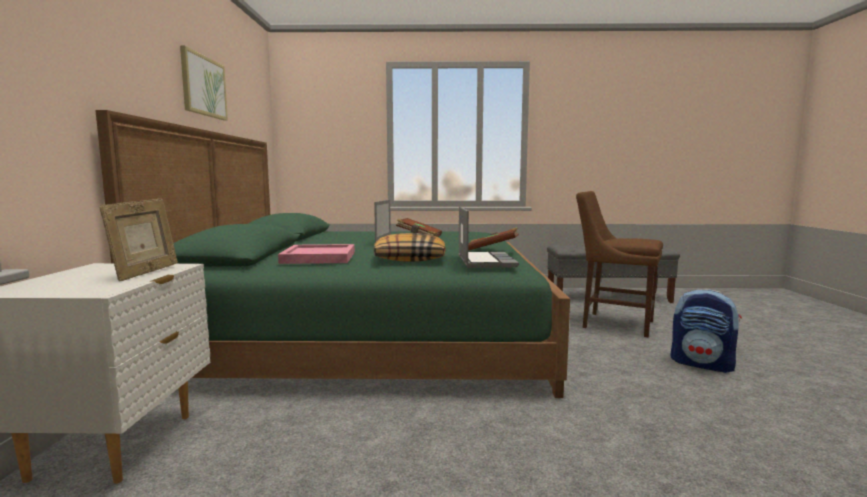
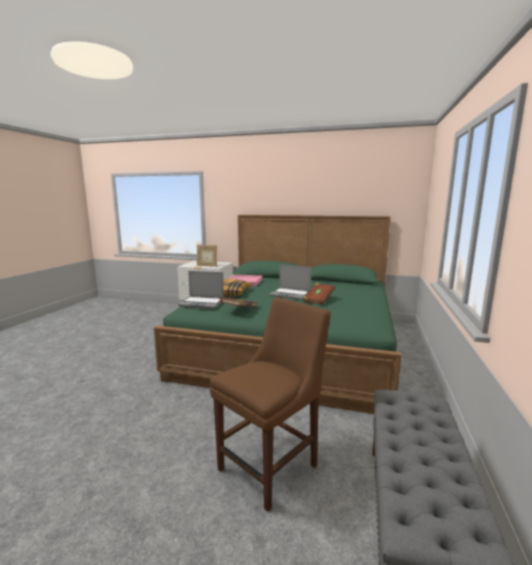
camera: 105 degrees right, 5 degrees up
(203, 86) = (317, 191): picture -> none
(702, 364) = (138, 467): backpack -> none

